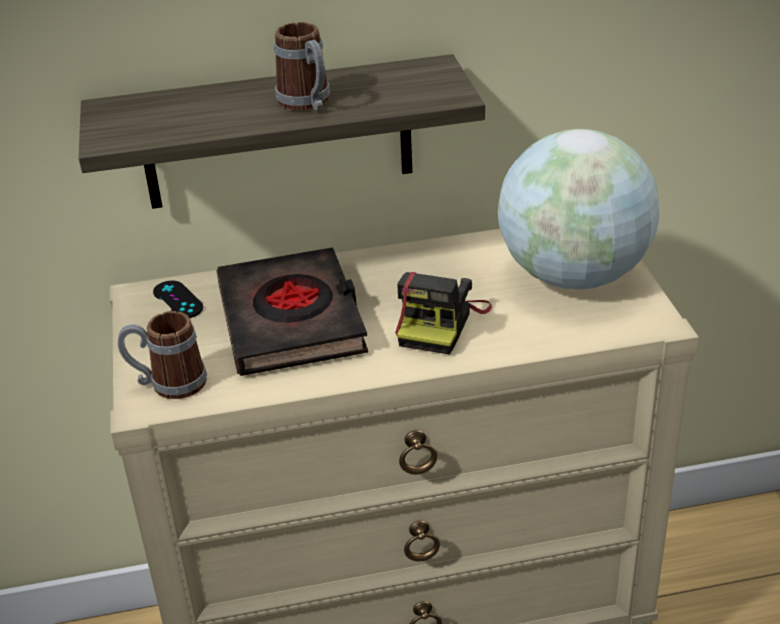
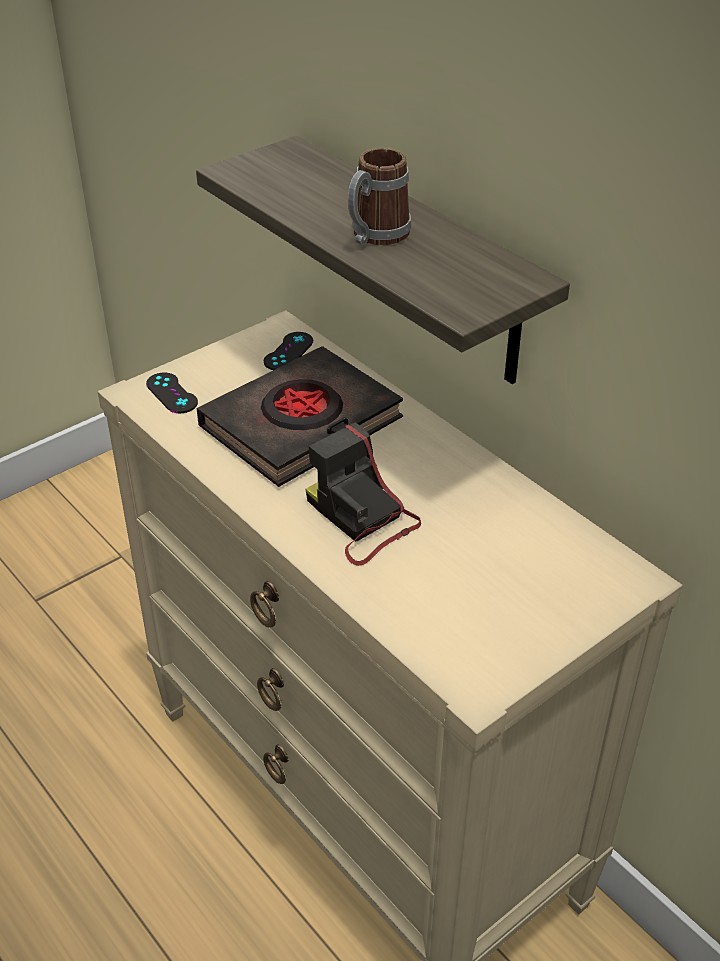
camera: 60 degrees right, 5 degrees up
(168, 384) = (172, 393): mug -> black game controller
(440, 323) = (361, 519): camera -> camera turned 60 degrees clockwise
(574, 276) = (519, 592): globe -> none

